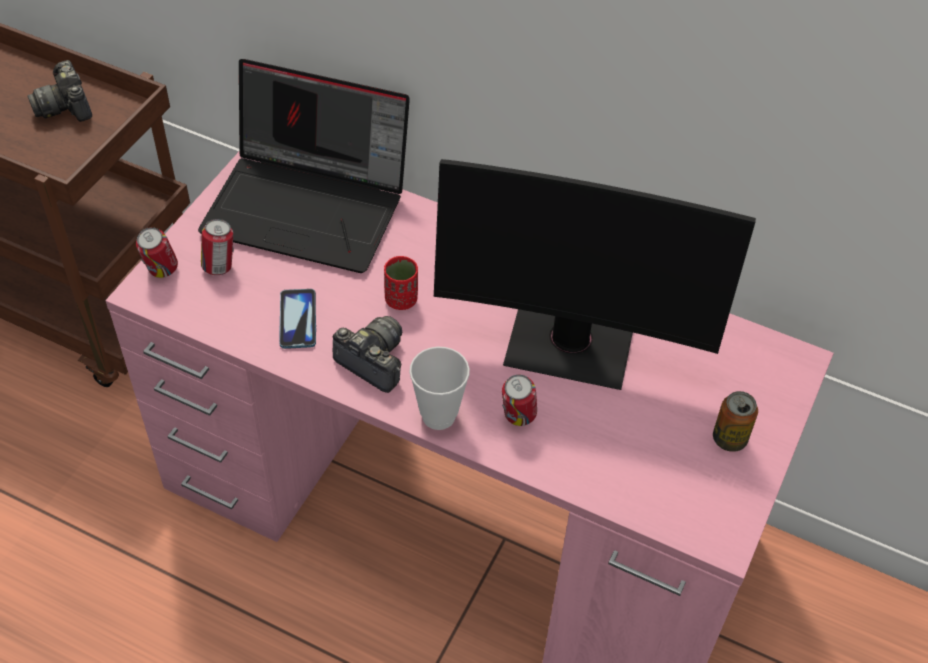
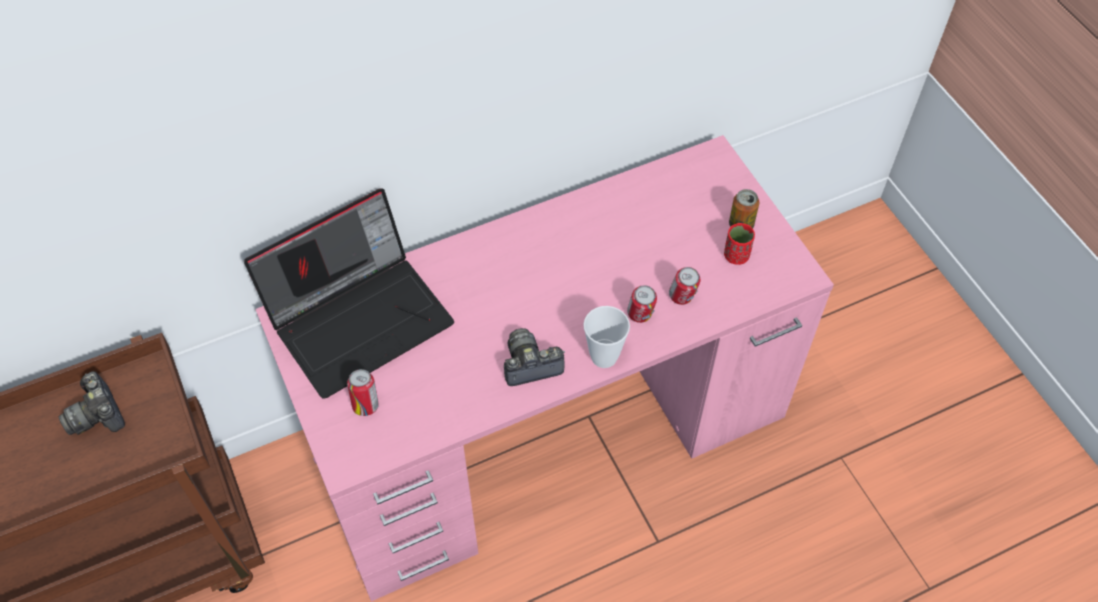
camera: 50 degrees left, 5 degrees up
(66, 106) = (97, 414): camera -> camera turned 45 degrees clockwise
(161, 271) = (336, 444): can -> can (682, 298)
(298, 320) = (457, 386): phone -> none
(401, 300) = (493, 317): red cup -> red cup (736, 255)
(570, 343) = (608, 252): monitor -> none

